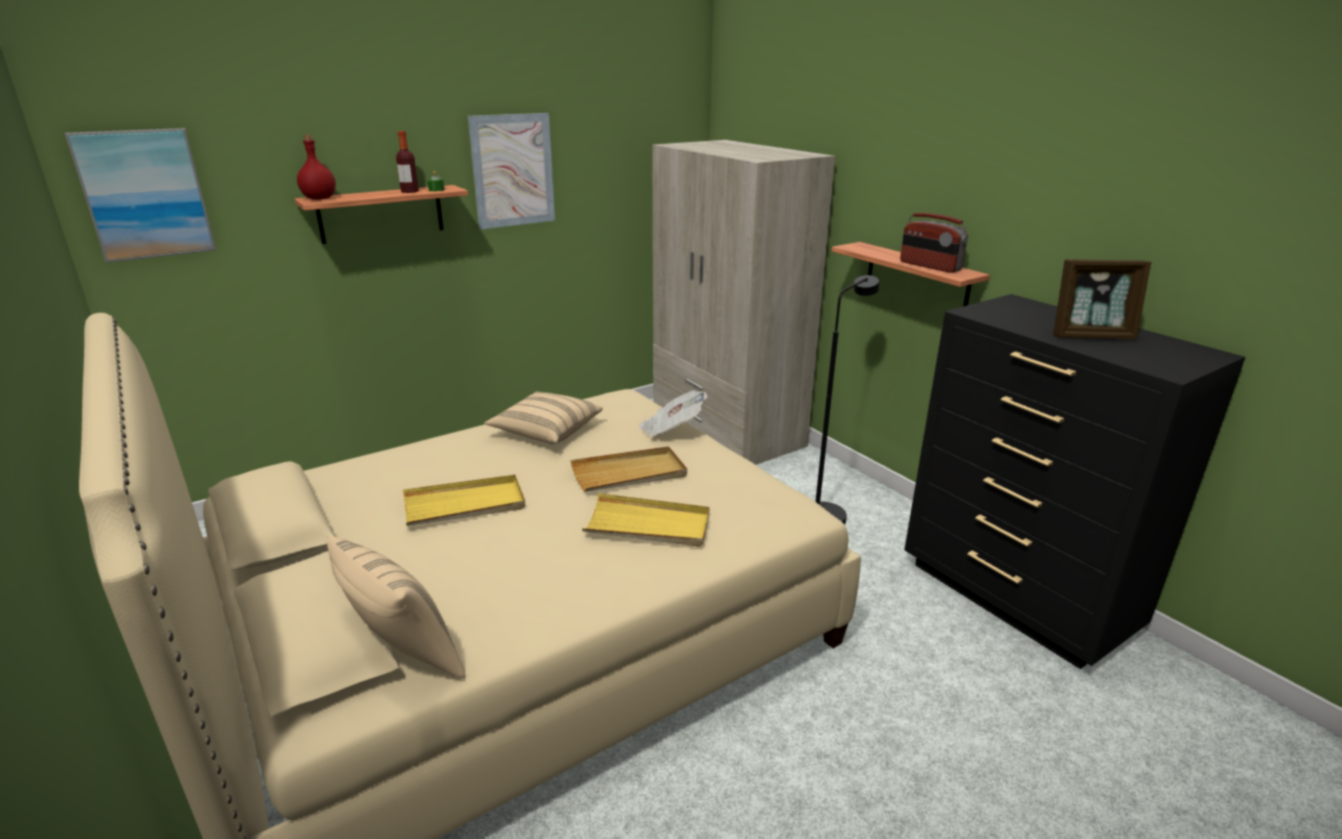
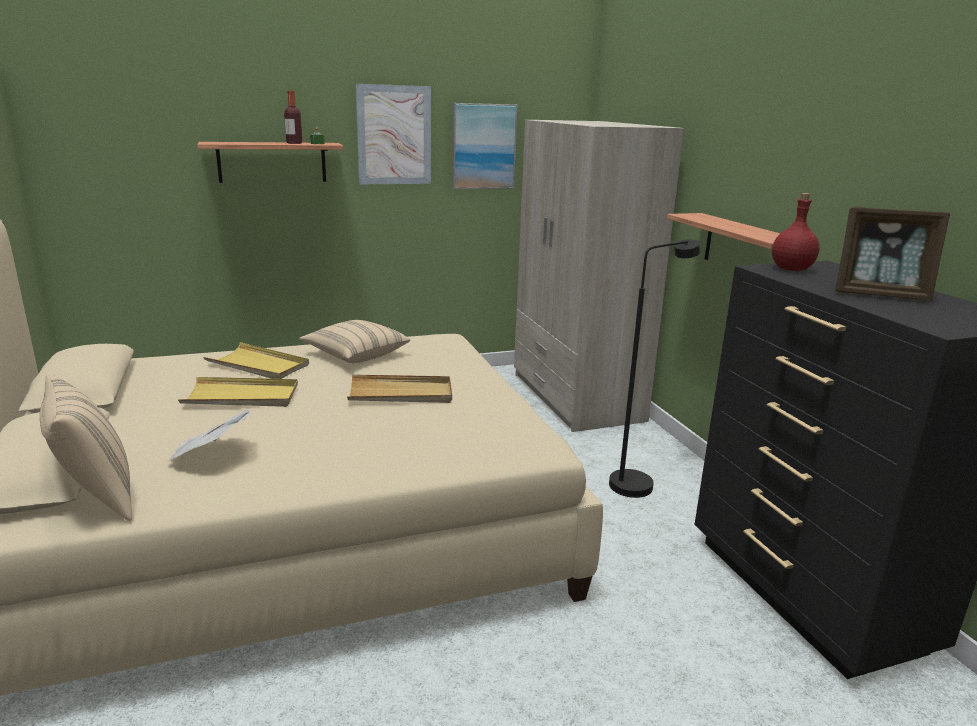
camera: 15 degrees right, 5 degrees down
(145, 194) = (80, 127): picture -> picture (483, 146)
(319, 198) = (216, 142): red bottle -> red bottle (791, 269)
(648, 525) = (384, 434): yellow tray -> yellow tray (258, 365)
(671, 429) = (468, 366): newspaper -> newspaper (211, 455)
(929, 266) = (750, 231): radio -> none

